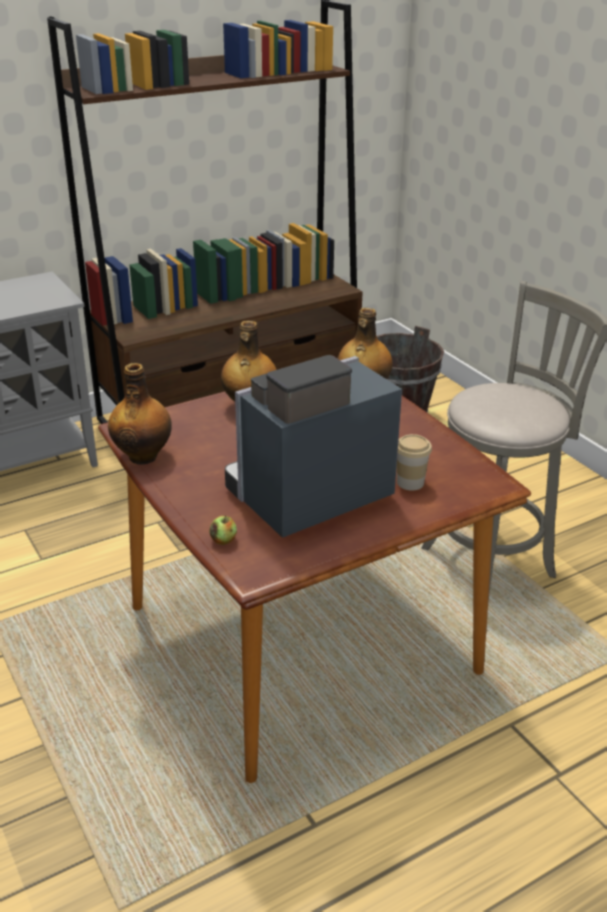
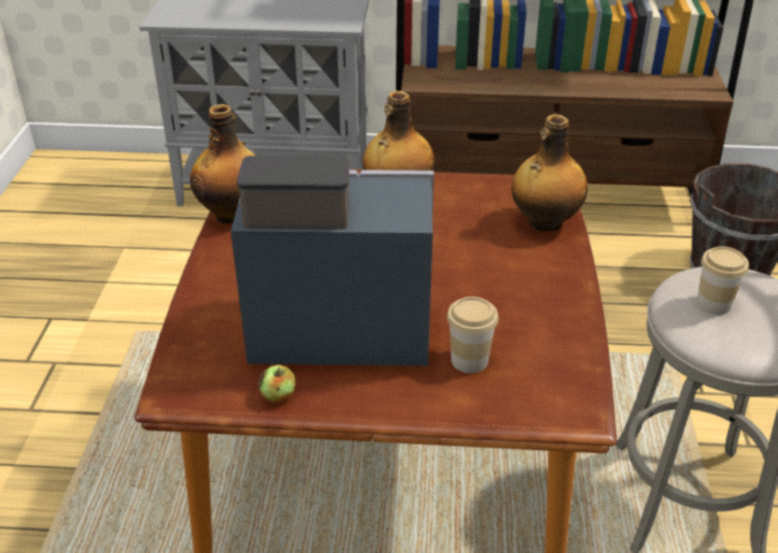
camera: 35 degrees right, 5 degrees up
(223, 540) = (196, 339): apple -> apple (278, 396)
(494, 407) = (713, 304): none -> cup

